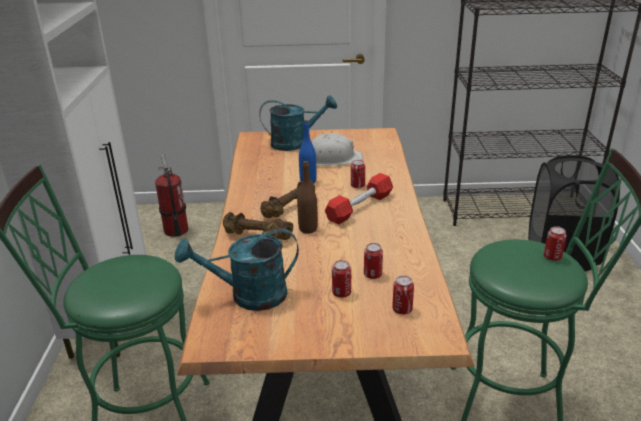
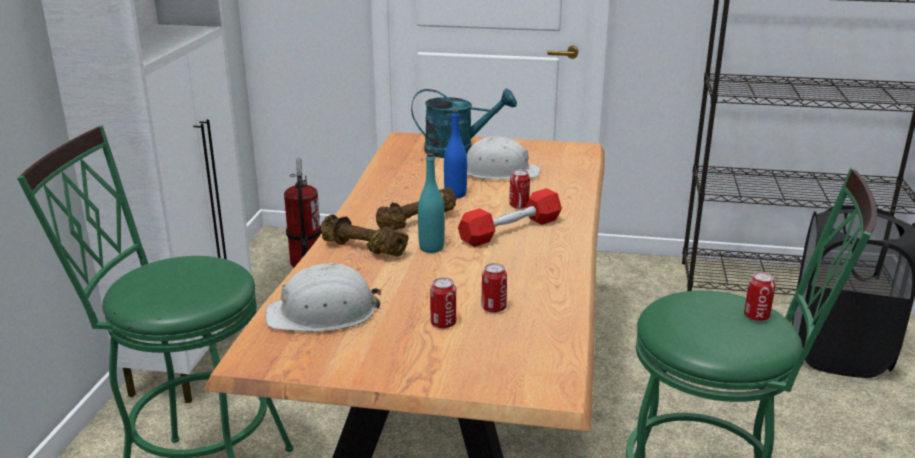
camera: 10 degrees right, 5 degrees down
(248, 296) = (323, 313): turquoise watering can -> white hard hat
(308, 229) = (431, 248): brown bottle -> turquoise bottle
(402, 309) = (515, 351): can -> none

